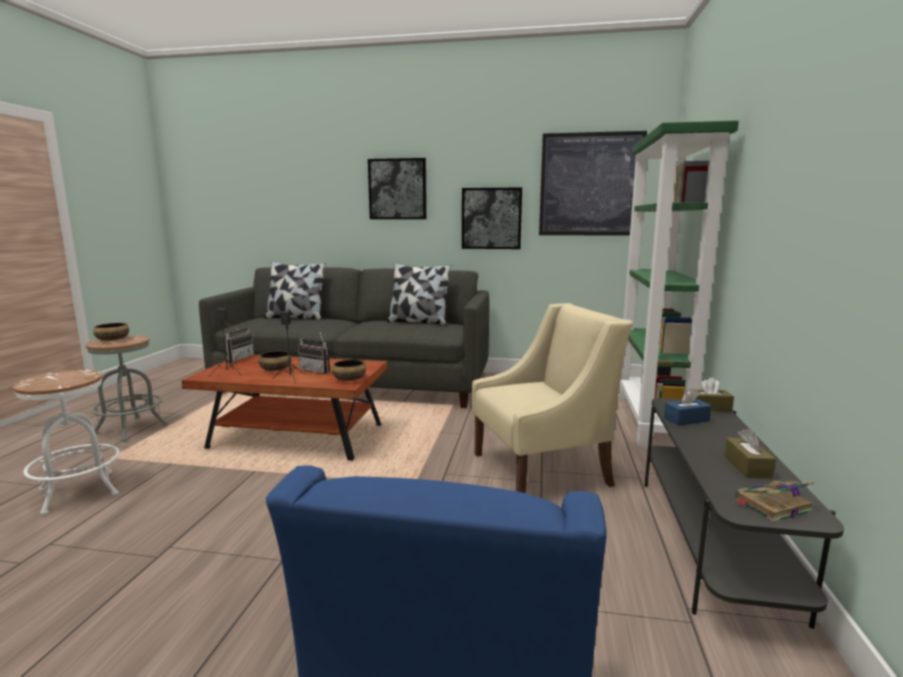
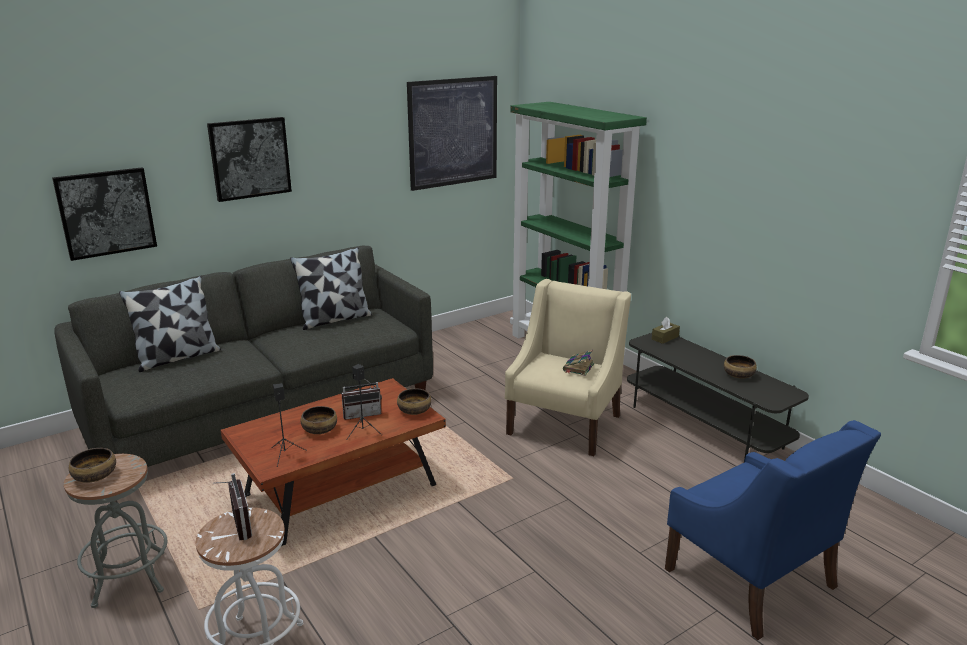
camera: 45 degrees left, 10 degrees up
(237, 359) = (240, 435): radio -> radio (235, 526)
(491, 218) = (362, 179): picture -> picture (106, 213)
(686, 420) = (670, 353): blue tissue box -> none
(747, 467) = (739, 375): brown tissue box -> bowl
(771, 505) = (776, 394): book -> book (578, 368)

